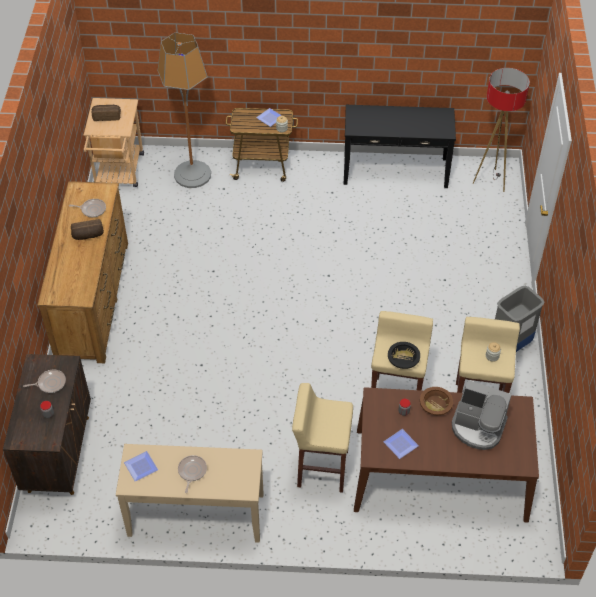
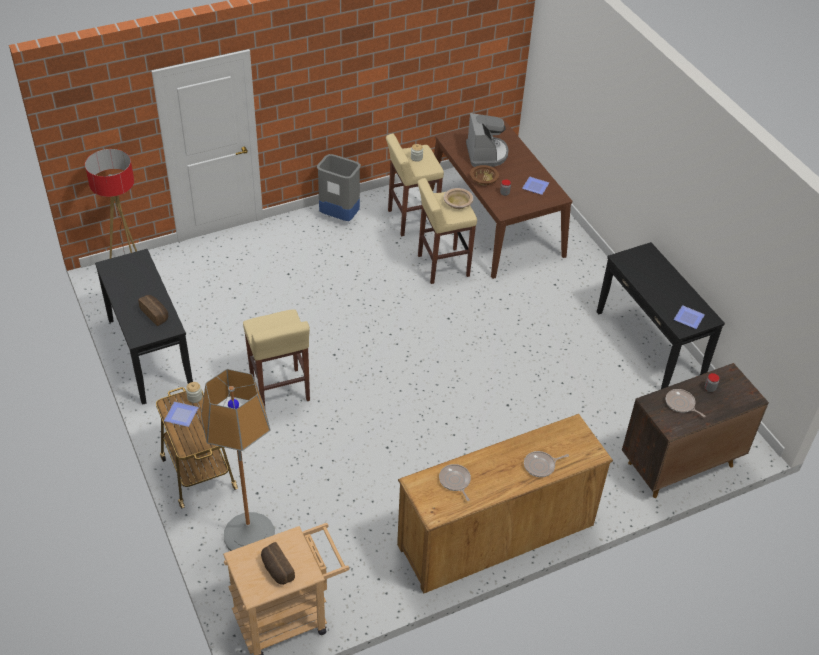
camera: 120 degrees left, 5 degrees down
(88, 236) = (494, 465): bread -> bread (155, 314)
(192, 471) = (663, 287): frying pan -> frying pan (541, 466)
(196, 515) = (650, 344): beige console table -> black console table
(321, 468) = (545, 286): beige stool -> beige stool (280, 391)
(403, 359) = (457, 202): black bowl -> beige bowl

